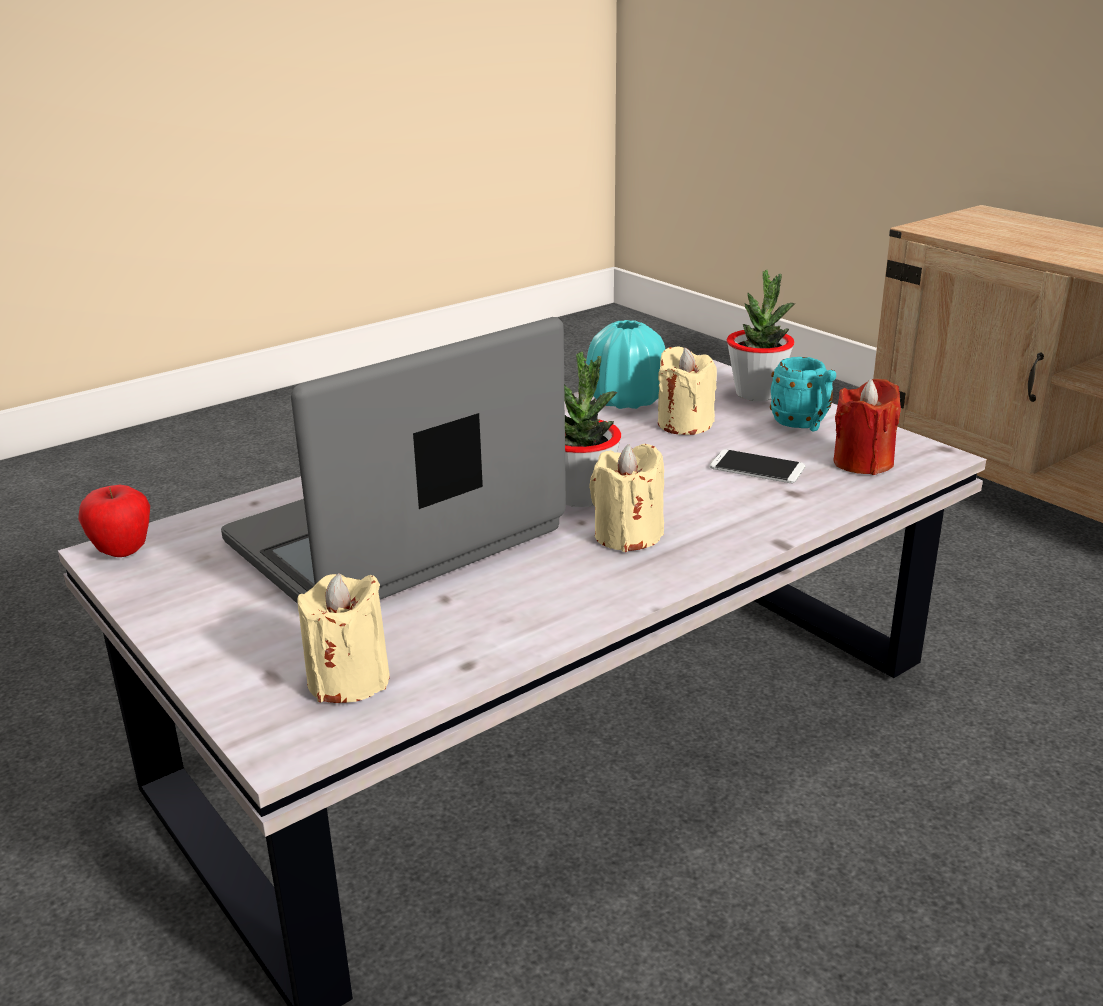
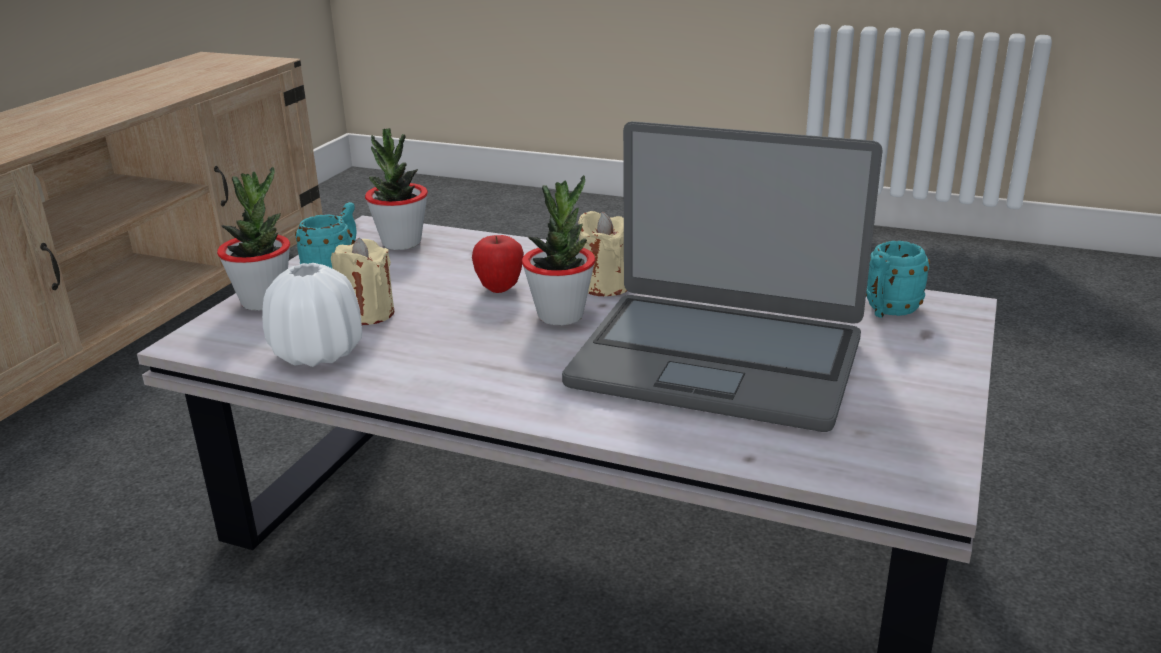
camera: 120 degrees left, 0 degrees up
(123, 552) = (920, 479): apple -> apple (500, 288)
(348, 680) = (887, 311): beige candle -> turquoise mug
(626, 400) = (318, 353): turquoise vase -> white vase
(757, 468) = (443, 271): phone -> none
(863, 462) = (401, 243): red candle -> potted plant

